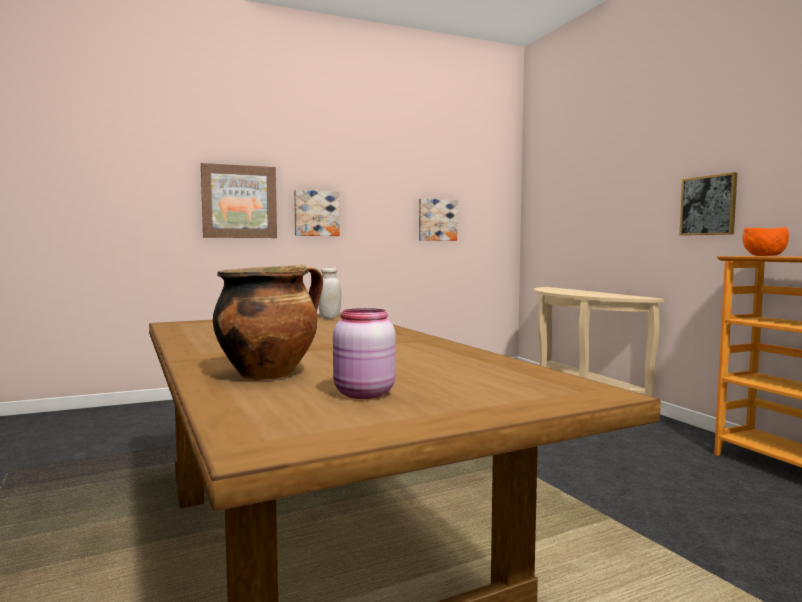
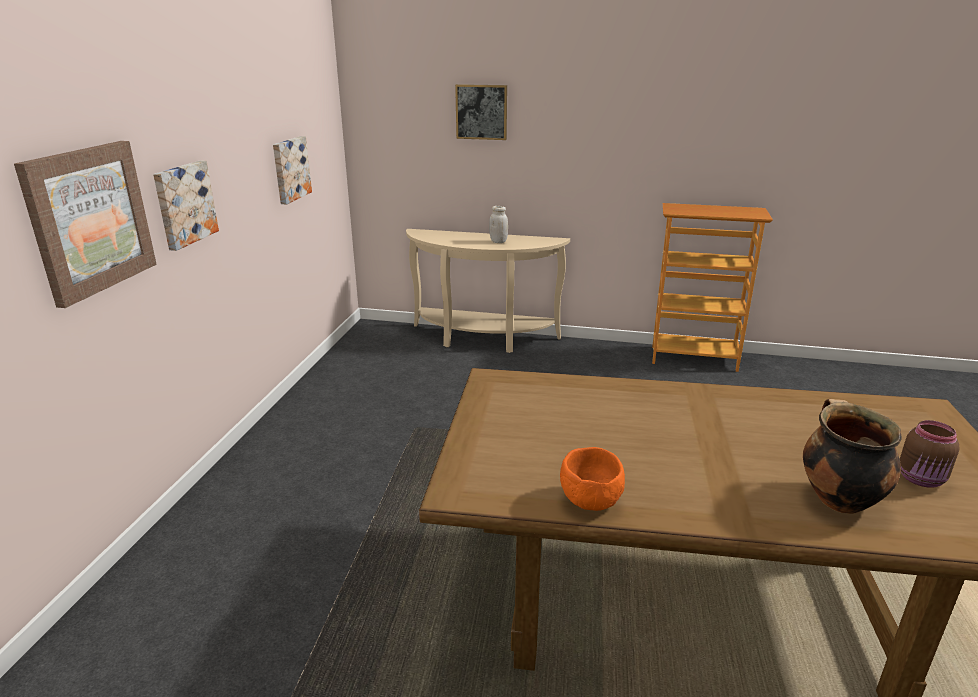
camera: 55 degrees left, 20 degrees up
(330, 317) = (513, 389): white jar -> white jar (498, 241)
(363, 394) = (921, 479): pink jar -> brown jar
(708, 205) = (616, 155): picture -> picture (481, 112)
(763, 256) = (682, 207): orange bowl -> orange bowl (588, 500)

